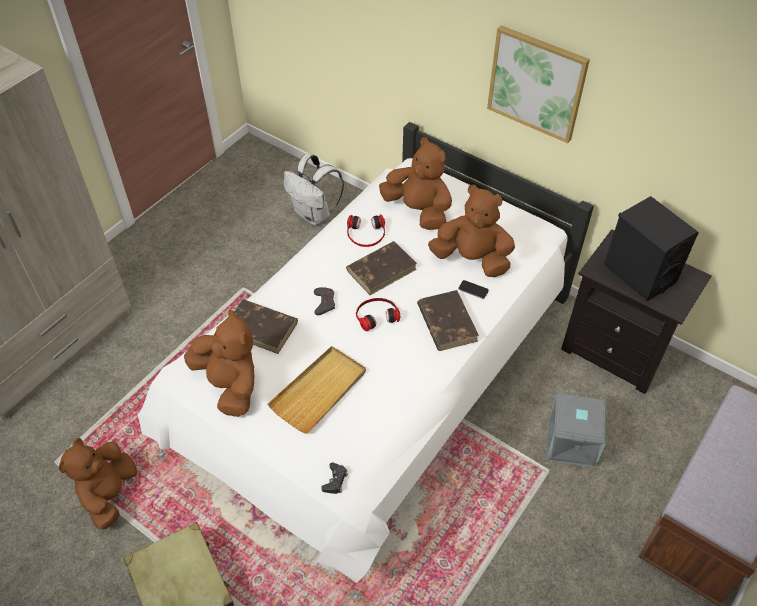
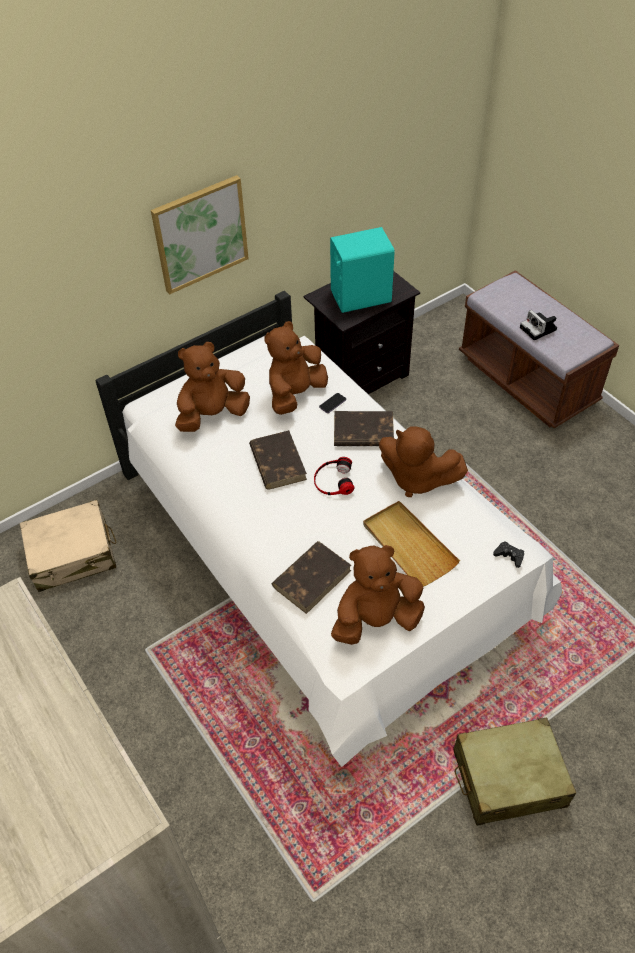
camera: 70 degrees left, 0 degrees up
(109, 494) = (376, 840): brown plush toy -> brown plush toy (416, 478)
(314, 215) = (72, 554): white backpack -> beige suitcase
(324, 303) = (300, 518): grey game controller -> none
(366, 234) = (223, 463): headphones -> none
(572, 442) = (439, 435): grey storage box -> none
(639, 273) = (360, 297): black speaker -> turquoise speaker
(719, 467) = (539, 329): none -> camera

